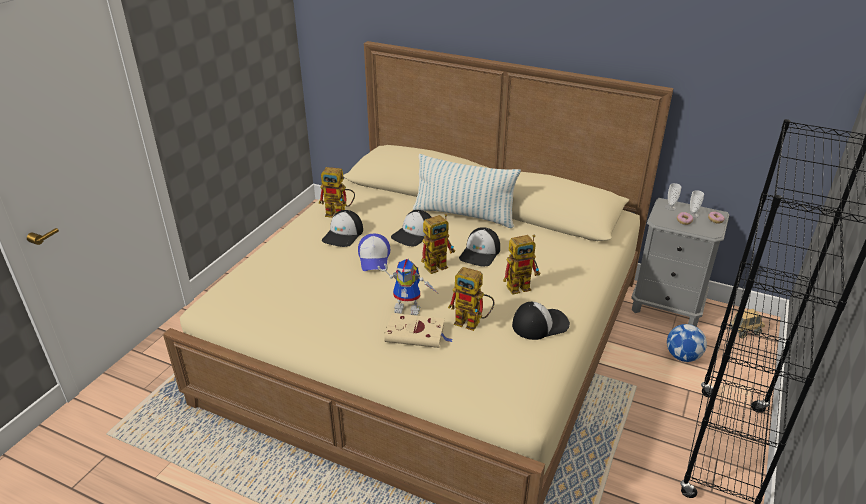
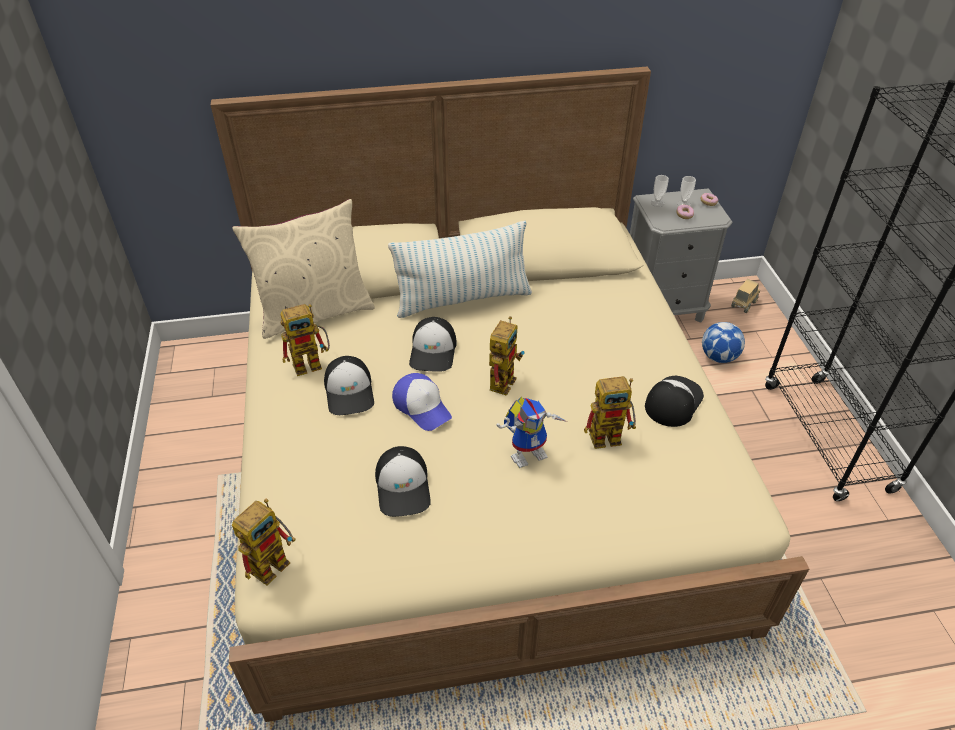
camera: 35 degrees left, 10 degrees up
(369, 190) = (314, 312): none -> beige pillow
(417, 334) = (570, 482): beige book -> none
(480, 253) = (531, 342): cap -> cap (403, 487)
(522, 285) = (612, 363): toy robot -> toy robot (274, 560)

